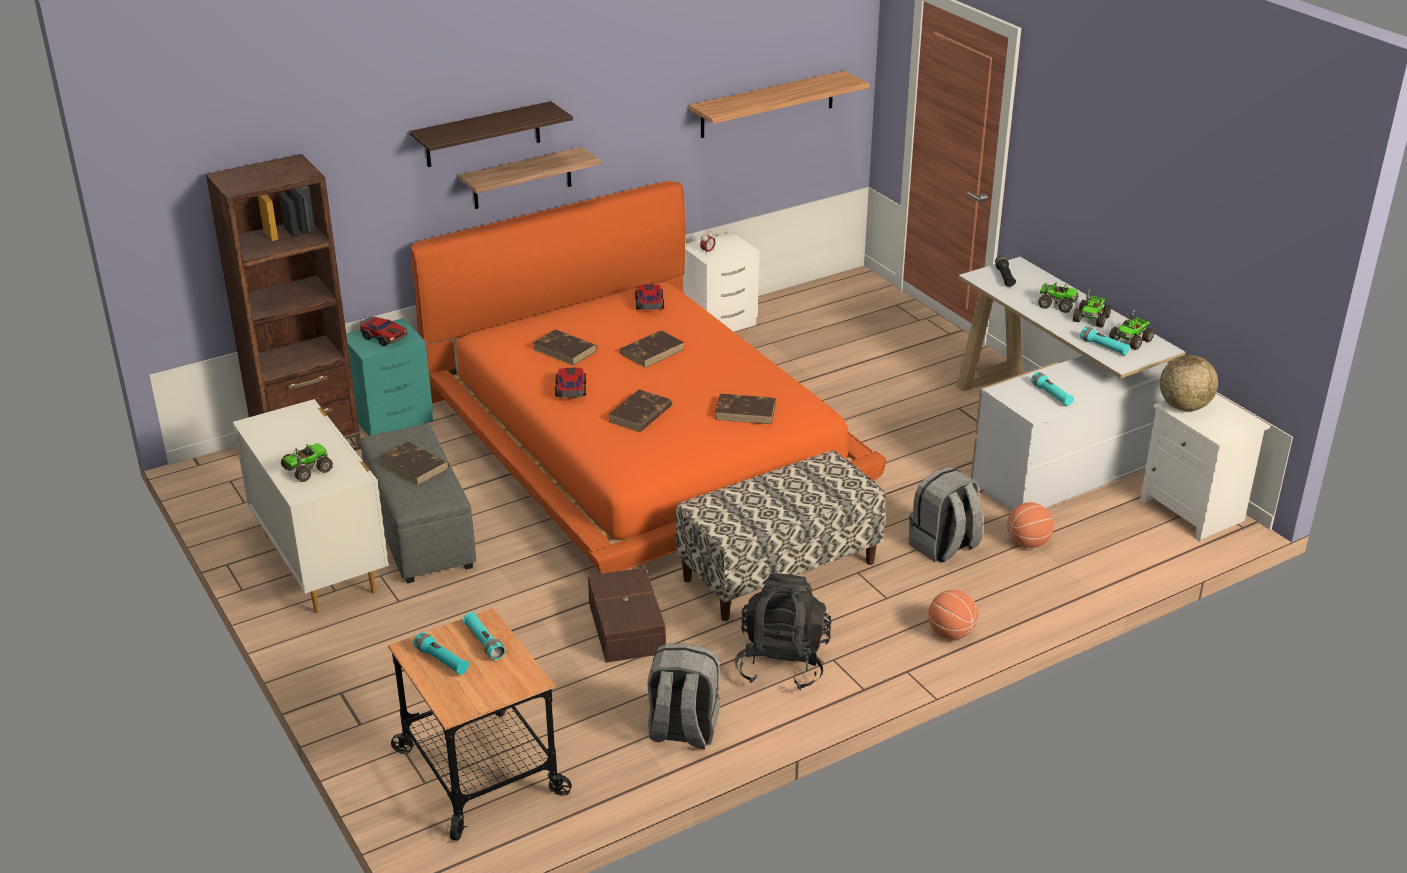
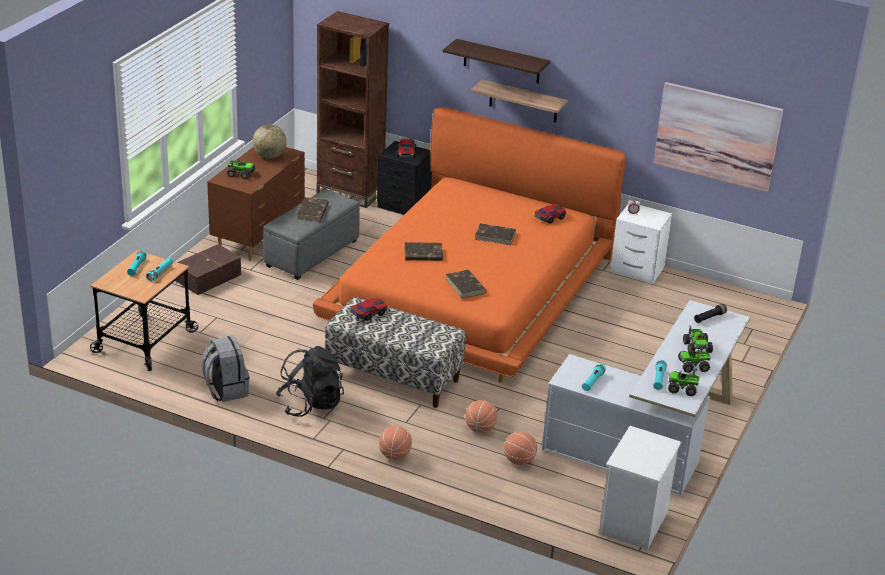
camera: 55 degrees right, 0 degrees up
(320, 562) = (259, 236): white dresser -> brown dresser
(394, 418) = (404, 206): turquoise nightstand -> black nightstand
(565, 350) = (463, 209): brown book -> none
(570, 389) = (424, 225): toy car -> toy car (368, 313)
(625, 628) = (292, 344): brown storage box -> brown storage box (207, 277)
(767, 104) = (717, 136): shelf -> picture
(943, 547) = (480, 429): grey backpack -> basketball
(1184, 407) = (641, 438): globe -> globe (269, 156)

